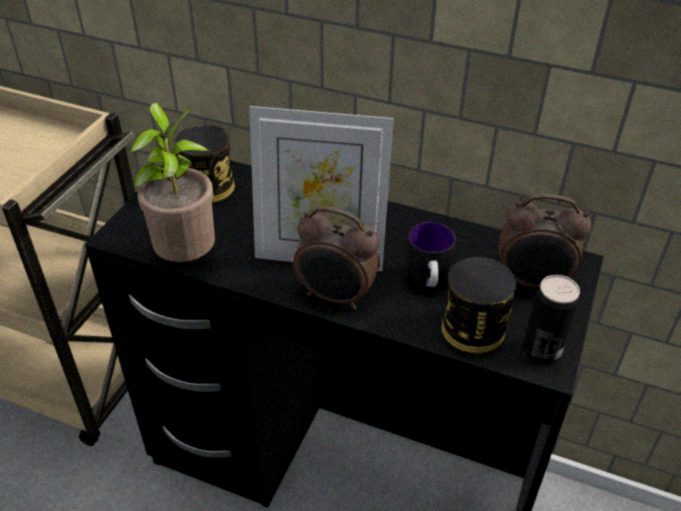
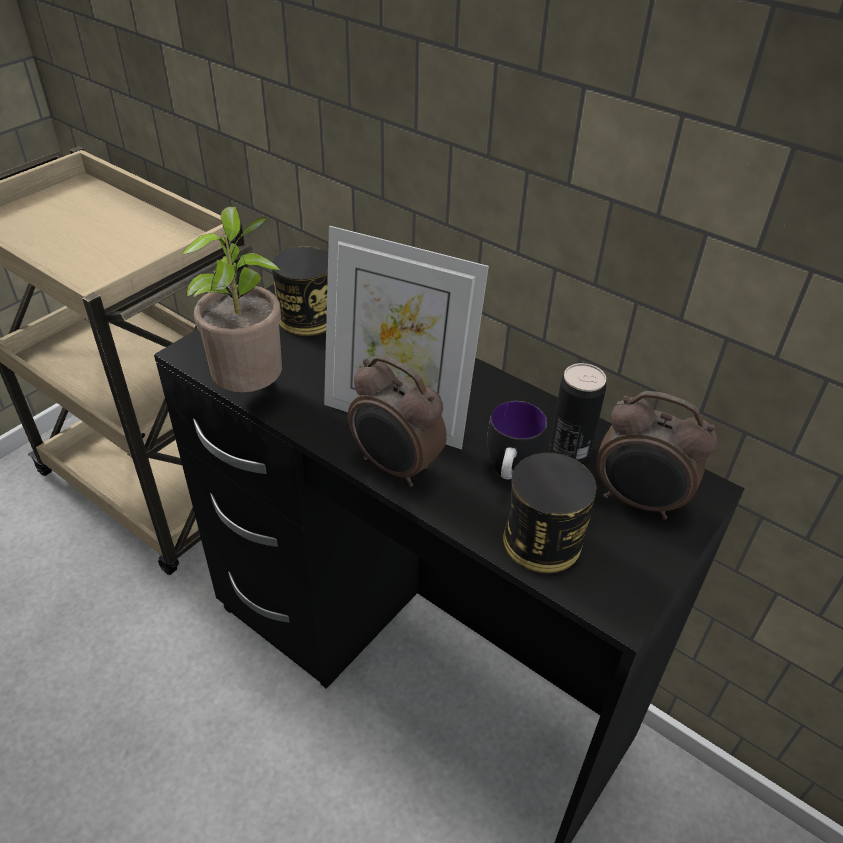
camera: 15 degrees right, 0 degrees up
(541, 351) = (618, 587): can -> can (569, 450)

